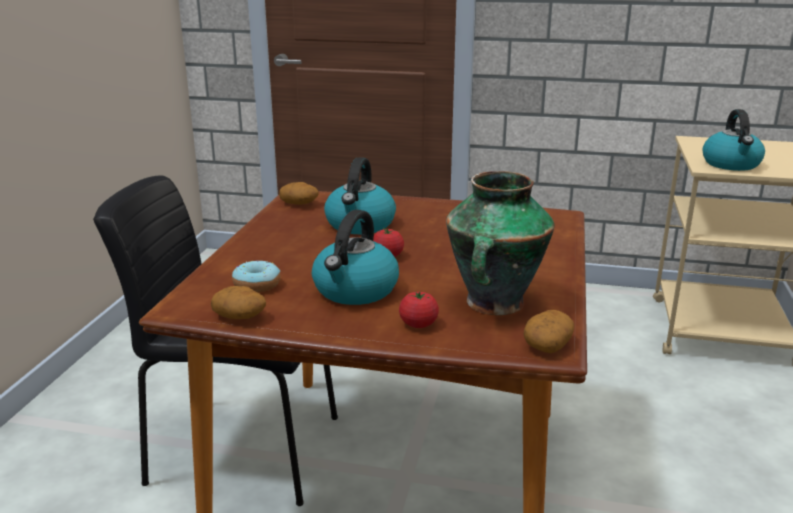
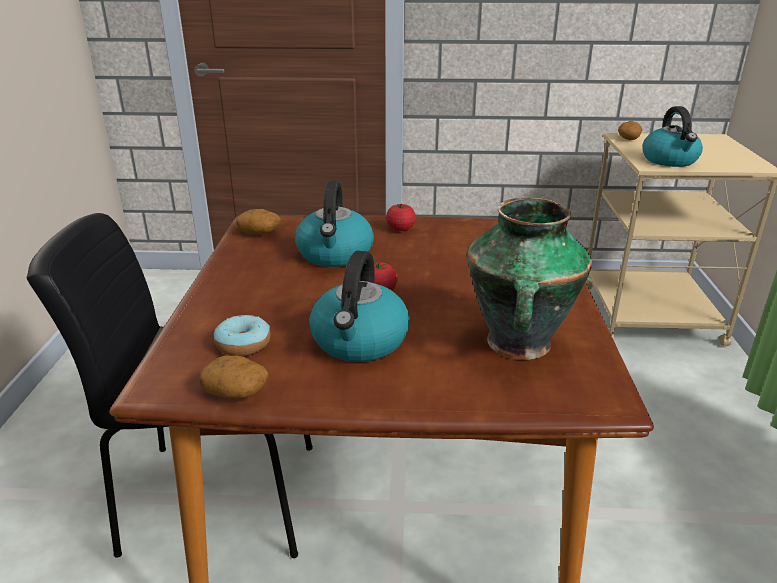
camera: 10 degrees left, 5 degrees up
(418, 324) = (447, 381): tomato -> tomato (400, 229)
(547, 345) = (599, 394): potato -> potato (628, 138)

